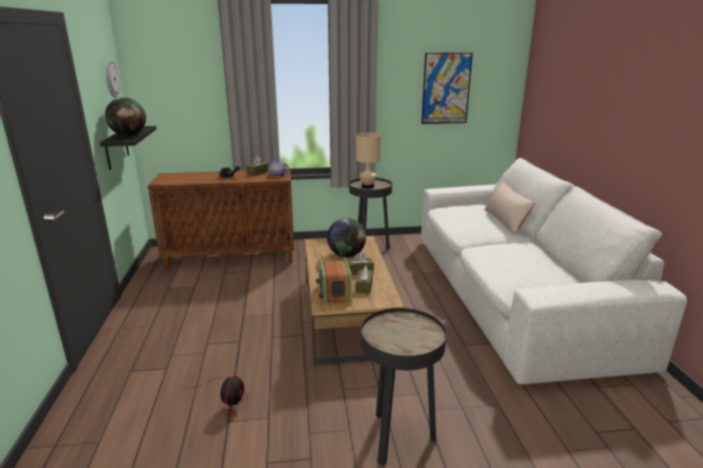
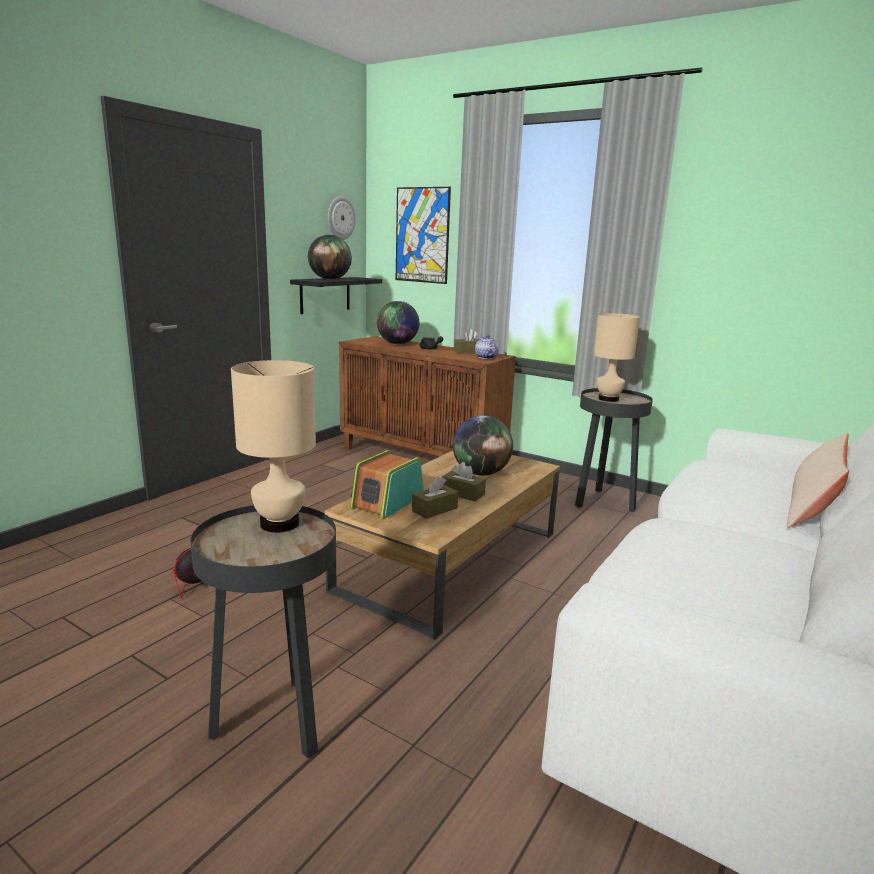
camera: 40 degrees right, 5 degrees down
(195, 177) = (397, 344): none -> globe
(392, 323) = (280, 524): none -> beige table lamp
(446, 88) = (802, 257): picture -> picture (422, 235)

